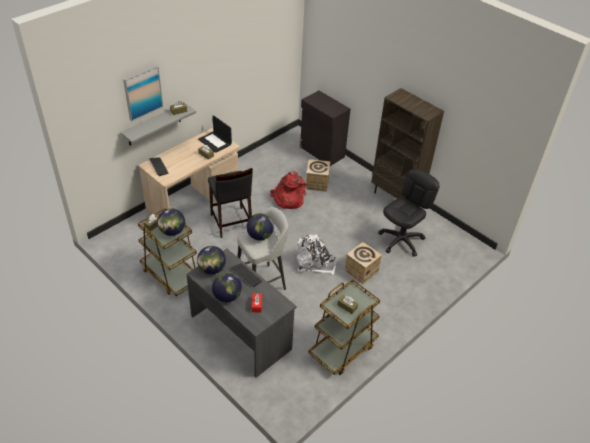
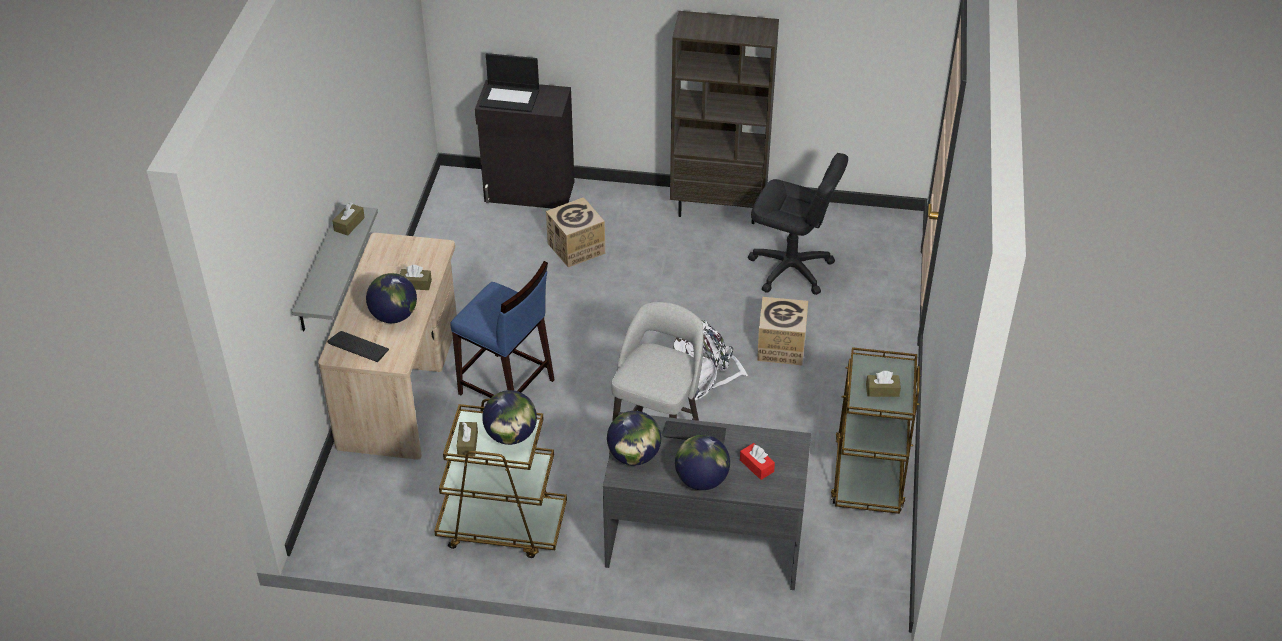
camera: 35 degrees left, 0 degrees up
(143, 93) = (301, 216): picture -> none
(215, 142) = (406, 255): laptop -> laptop (510, 98)
(231, 222) = (506, 388): black stool -> blue stool
(260, 236) = (651, 364): globe -> globe (394, 316)
(288, 199) = (557, 299): red backpack -> none
(401, 241) = (790, 269): black office chair -> black office chair turned 105 degrees clockwise

